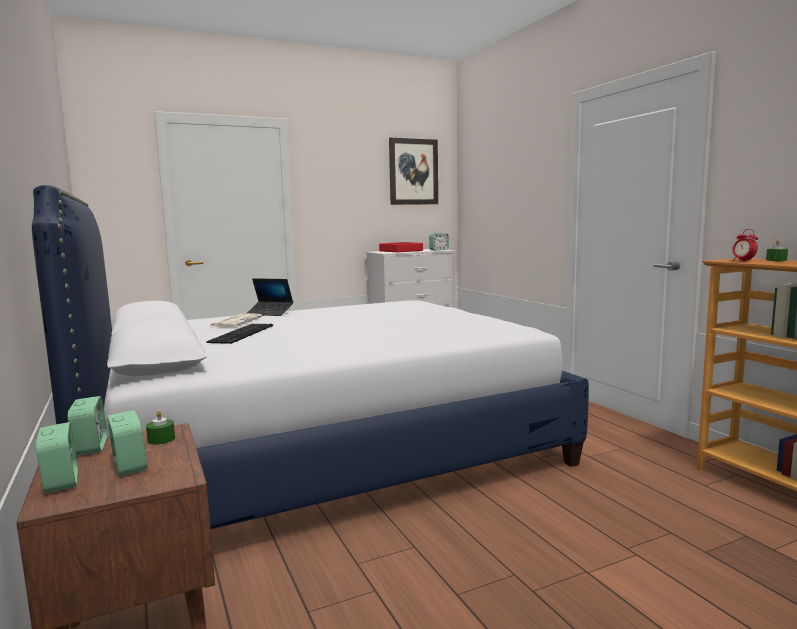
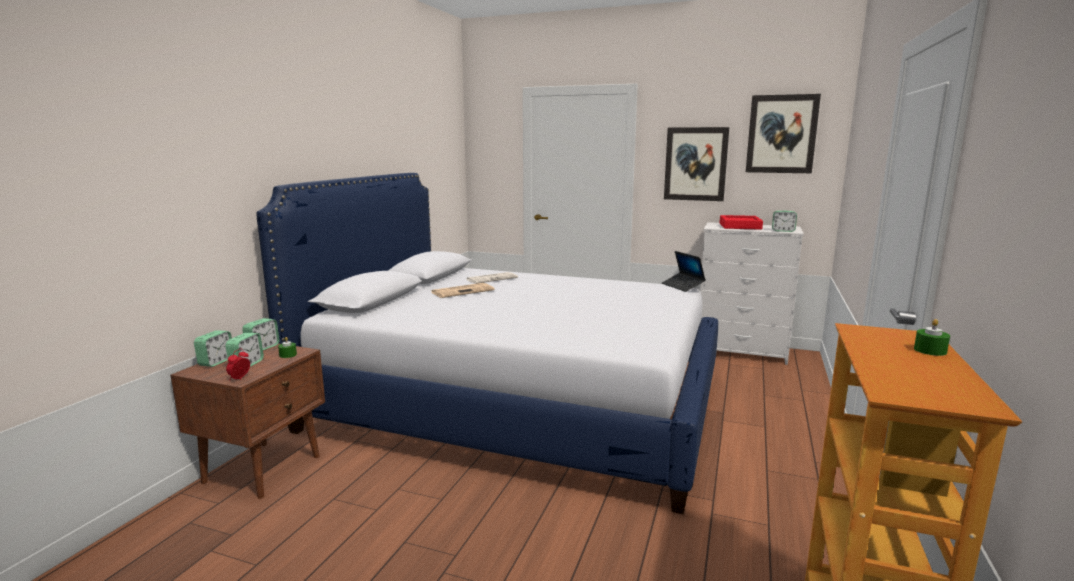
camera: 45 degrees right, 5 degrees up
(242, 333) = (463, 291): keyboard -> newspaper
(270, 313) = (534, 275): laptop -> laptop (682, 286)
(349, 198) = (695, 164): none -> picture
(743, 261) = (867, 339): alarm clock -> alarm clock (239, 379)

